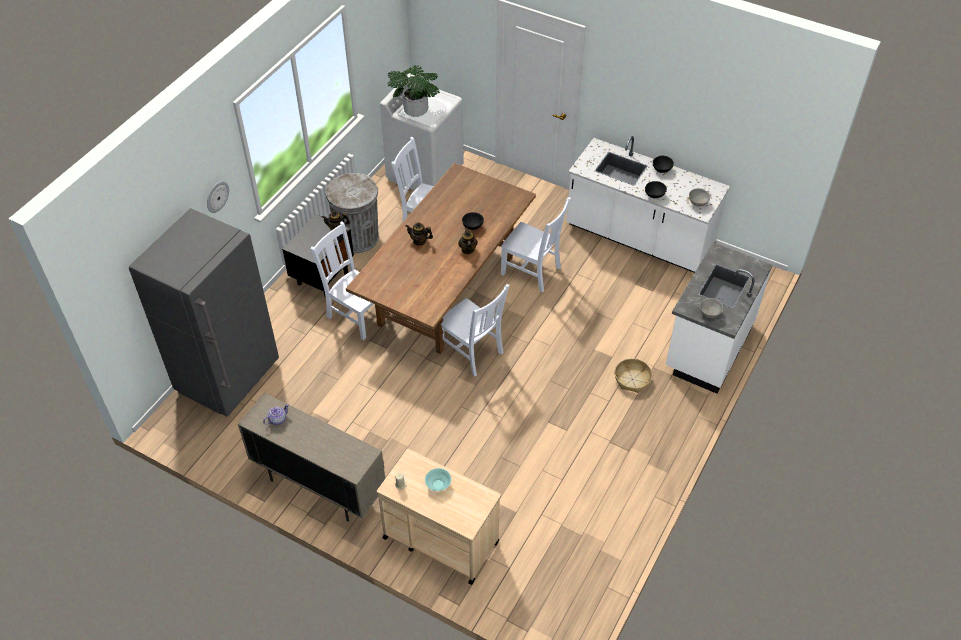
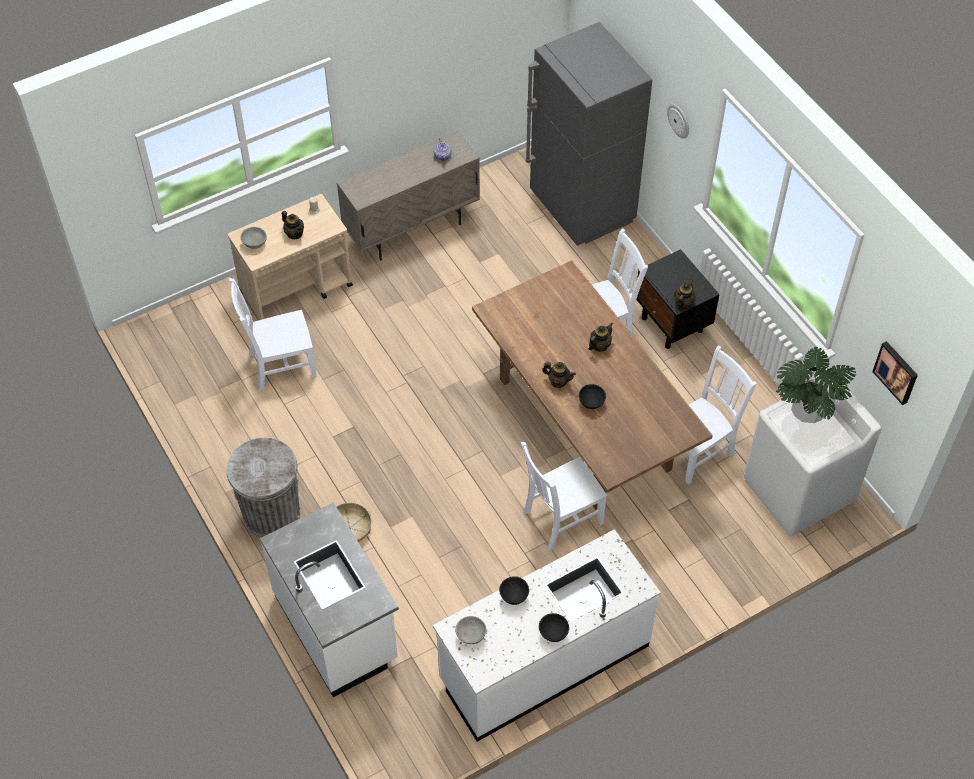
camera: 120 degrees right, 5 degrees up
(357, 238) = (718, 377): grey trash can -> grey trash can (271, 513)
(387, 44) = (897, 372): none -> picture
(438, 484) = (294, 234): turquoise bowl -> teapot
(472, 352) = (483, 406): white chair -> white chair (280, 365)
(709, 313) = (304, 533): grey bowl -> grey bowl (255, 243)

